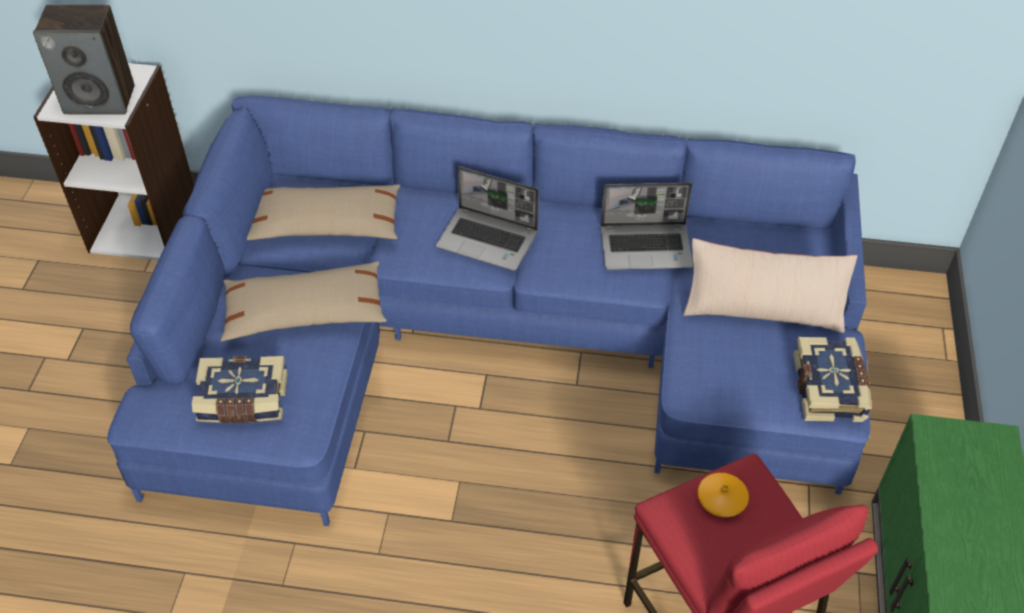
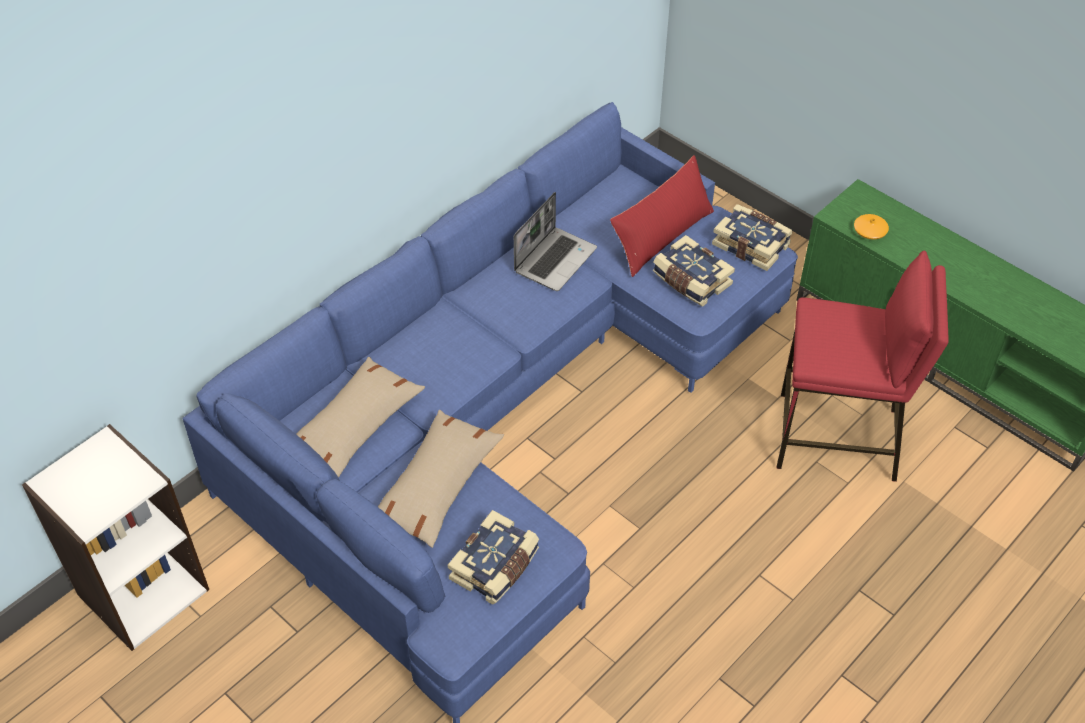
camera: 55 degrees left, 0 degrees up
(100, 99) = (111, 484): speaker -> none
(489, 240) = (466, 339): laptop -> none
(721, 499) = (824, 330): orange vase -> orange vase (870, 230)
(725, 364) = (690, 281): none -> book
(762, 309) = (661, 236): beige pillow -> red pillow

